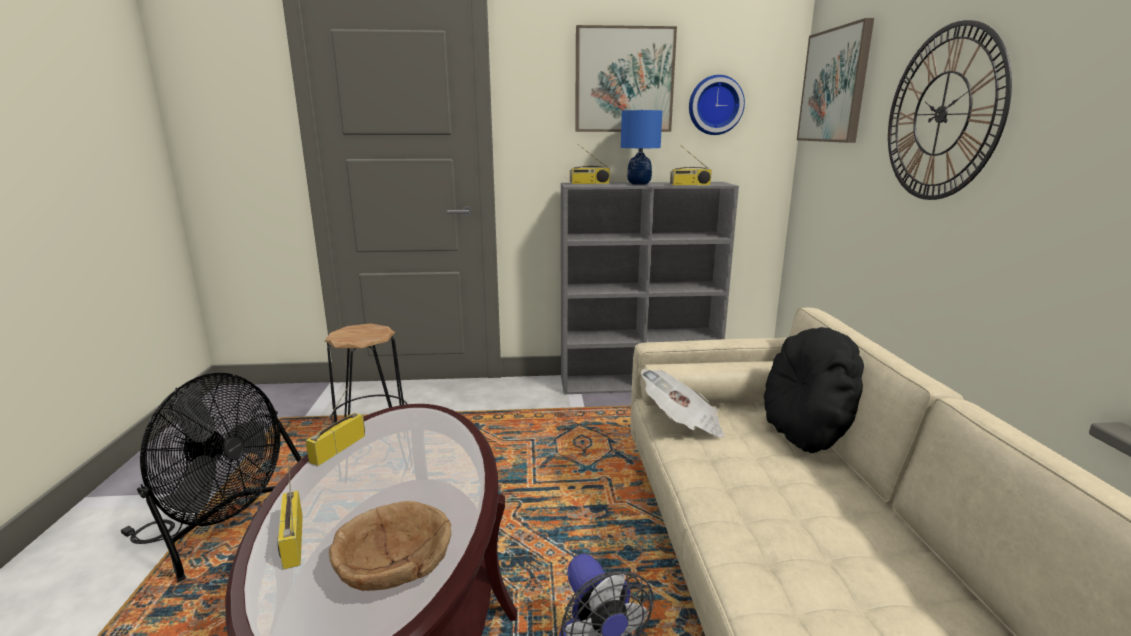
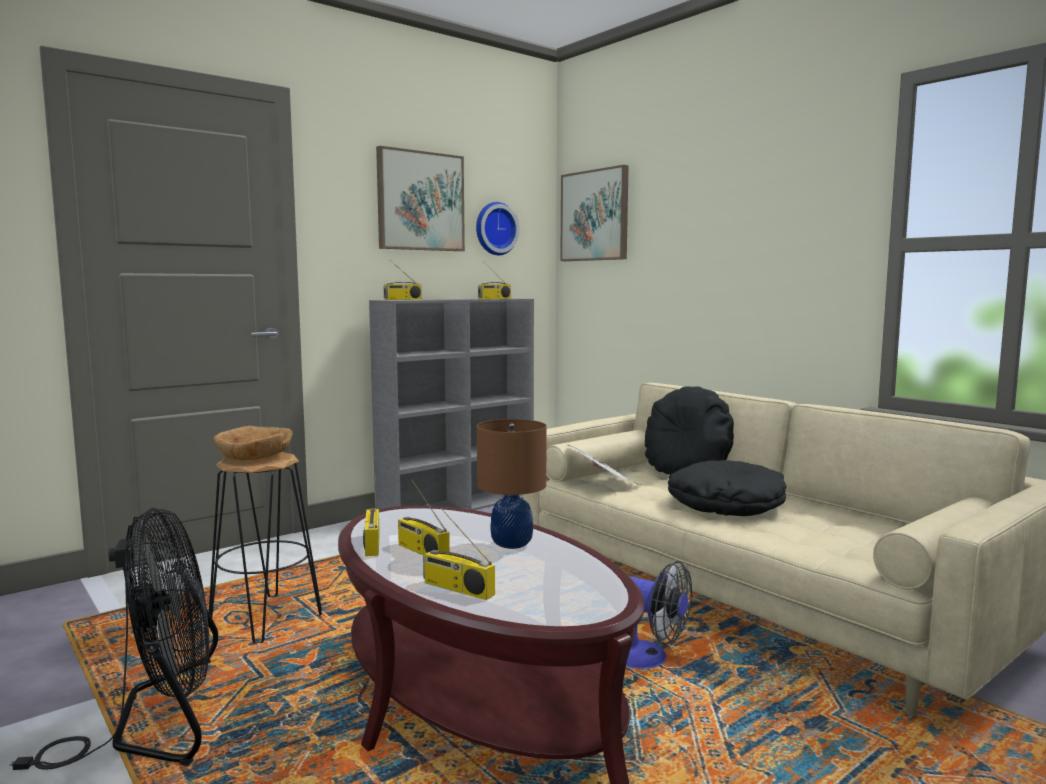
camera: 35 degrees left, 10 degrees down
(353, 473) = (421, 551): none -> radio
(393, 568) = (567, 576): brown bowl -> brown bowl (254, 458)
(428, 496) = (513, 545): none -> brown table lamp
(639, 184) = (450, 299): blue table lamp -> none
(785, 508) = (728, 506): none -> black pillow
(941, 114) = (705, 234): wall clock -> none

